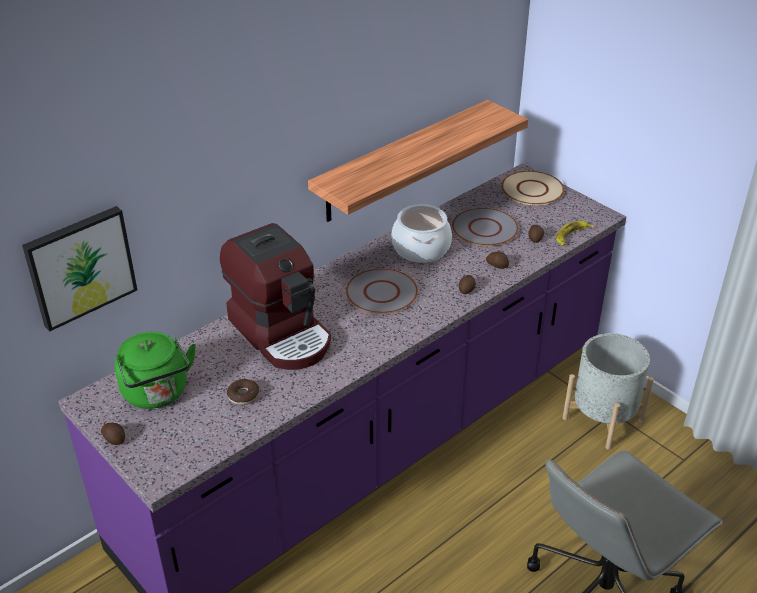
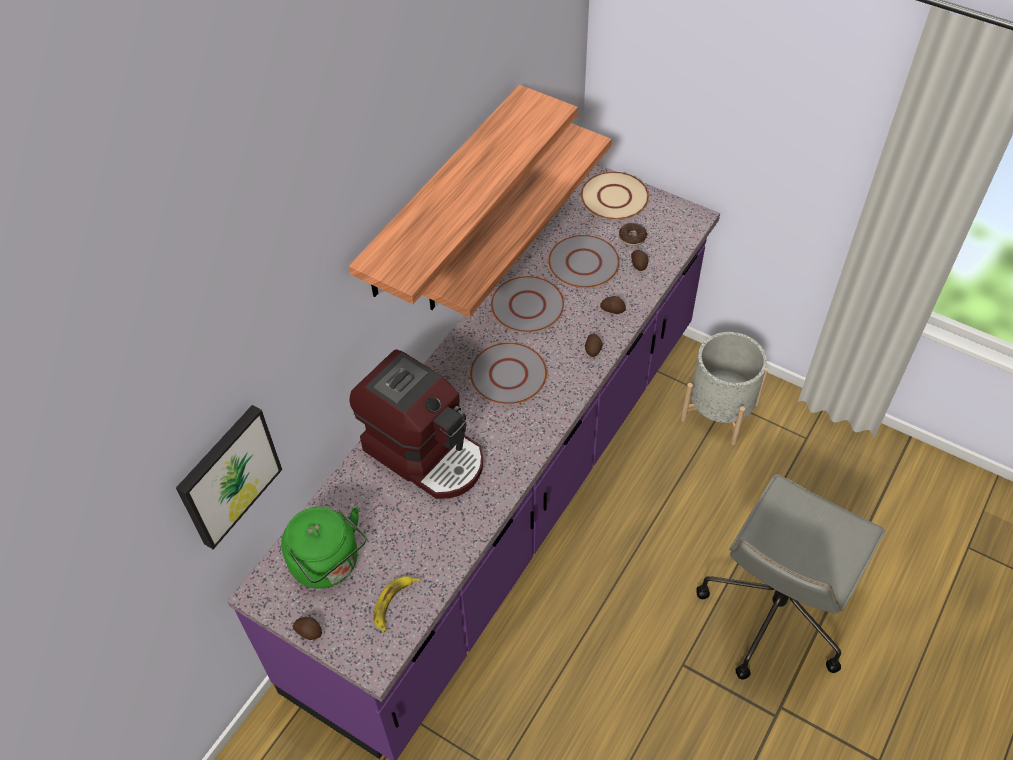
camera: 15 degrees left, 15 degrees up
(243, 396) = (418, 543): donut -> donut (632, 238)
(349, 105) = (442, 193): none -> shelf
(421, 249) = (528, 306): cooking pot -> grey plate
(571, 236) = (674, 252): banana -> banana (394, 604)

